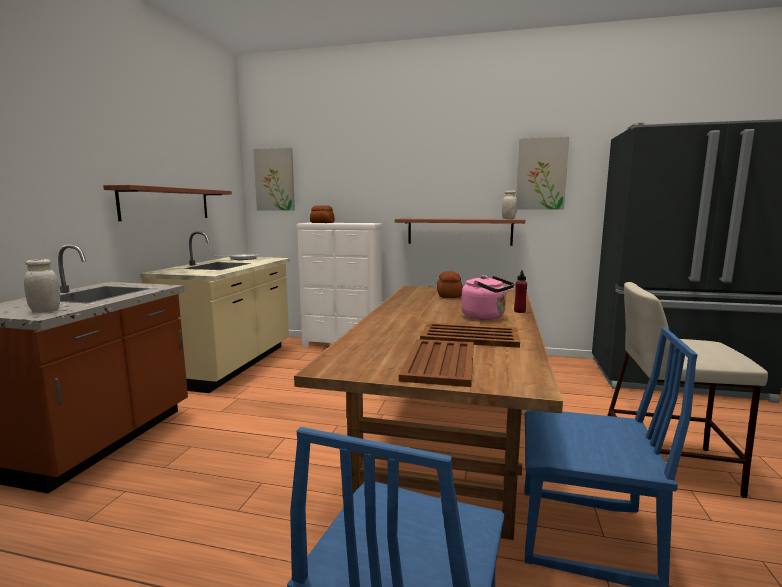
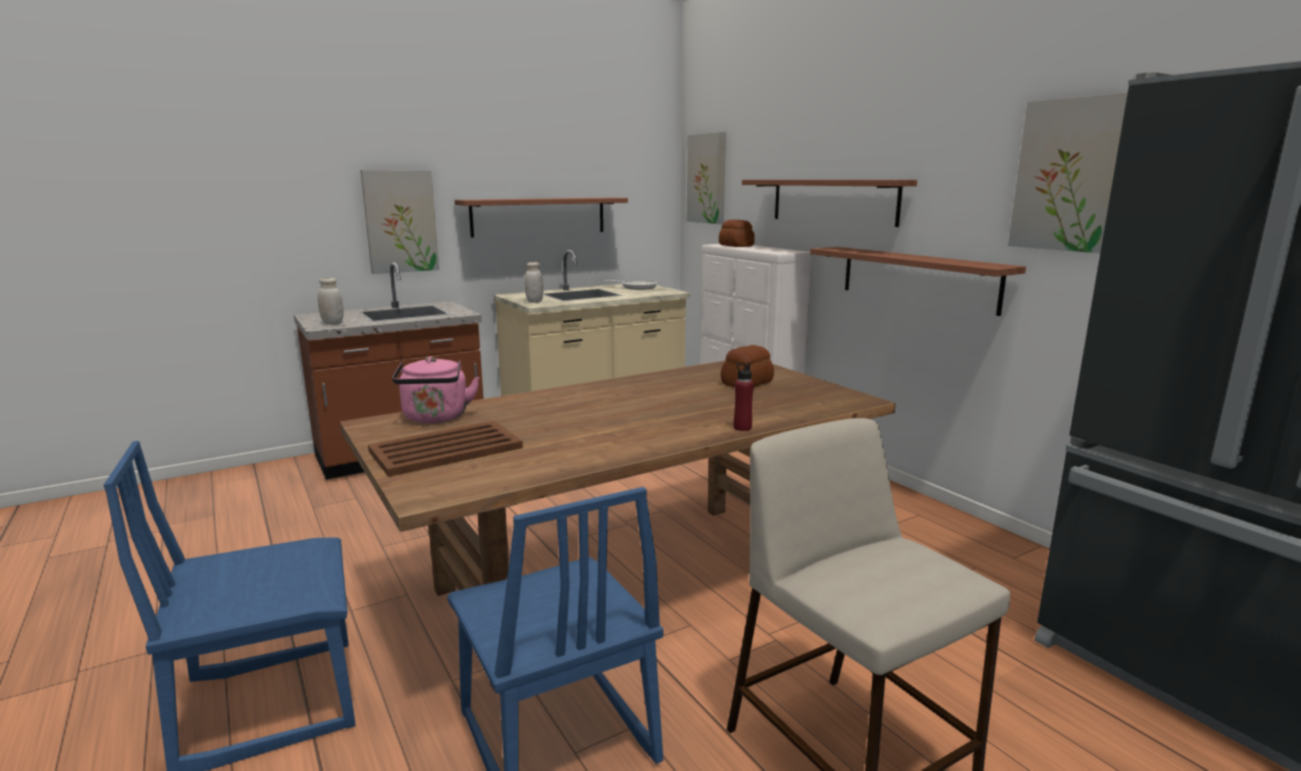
camera: 45 degrees right, 5 degrees up
(56, 204) = (400, 221): none -> picture
(393, 191) = (832, 201): none -> shelf
(469, 336) = (565, 436): brown tray -> none
(486, 317) = (671, 422): pink kettle -> pink kettle (435, 418)
(508, 219) = (987, 264): white jar -> white jar (534, 301)

